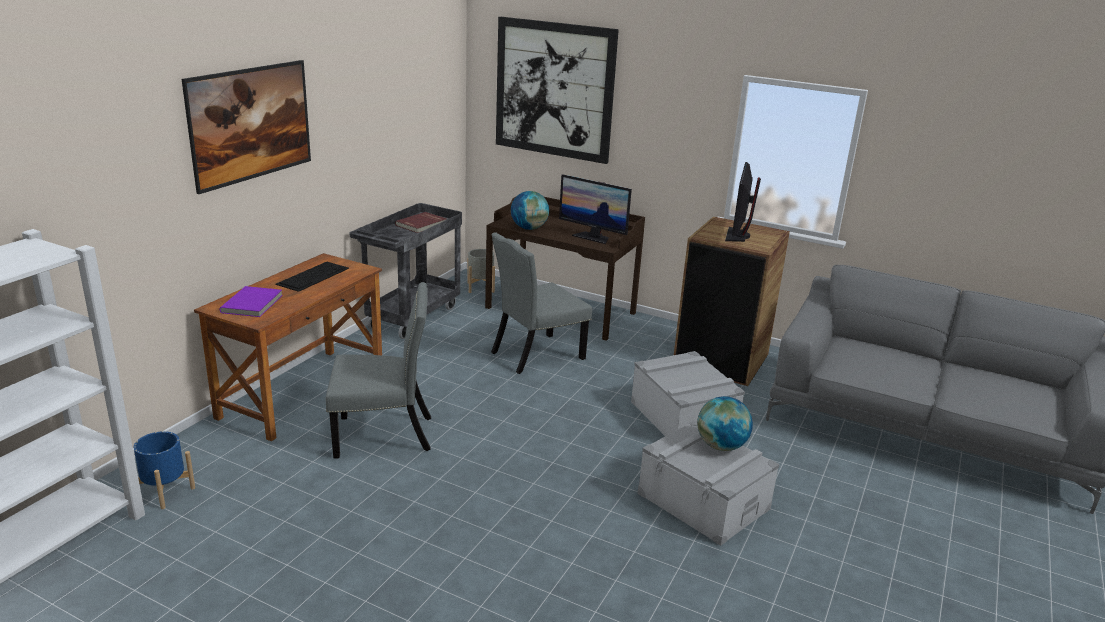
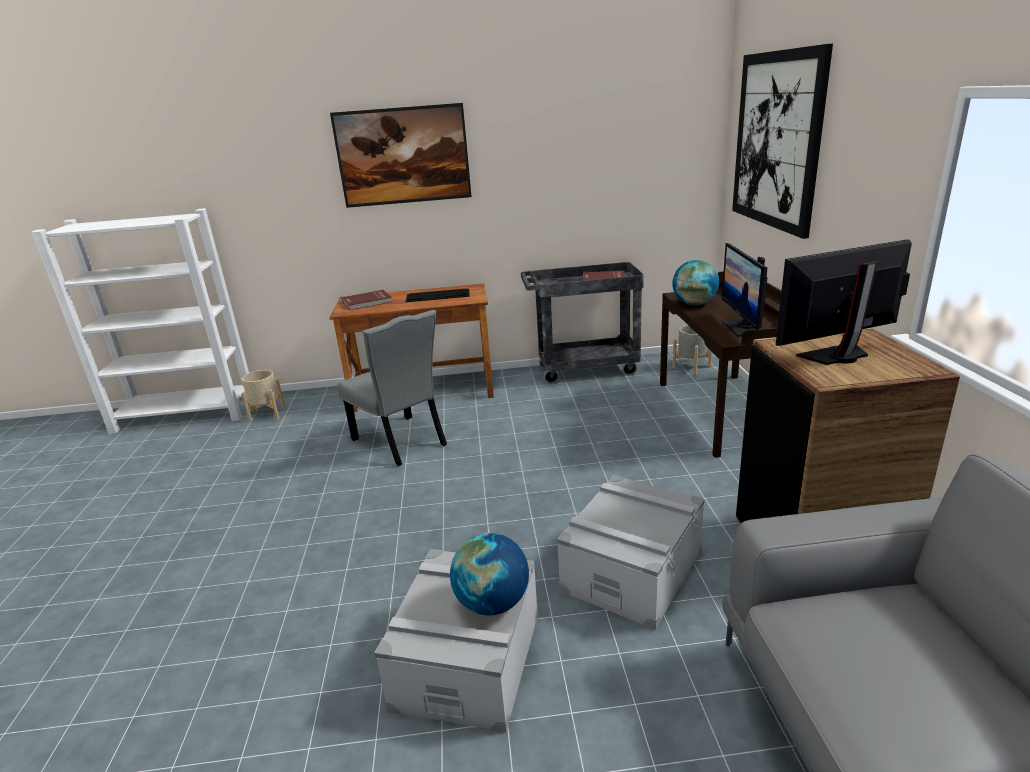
camera: 60 degrees right, 0 degrees up
(164, 492) = (267, 413): blue planter -> beige planter
(253, 304) = (367, 302): purple book -> red book
(538, 354) = (622, 439): grey chair -> none

